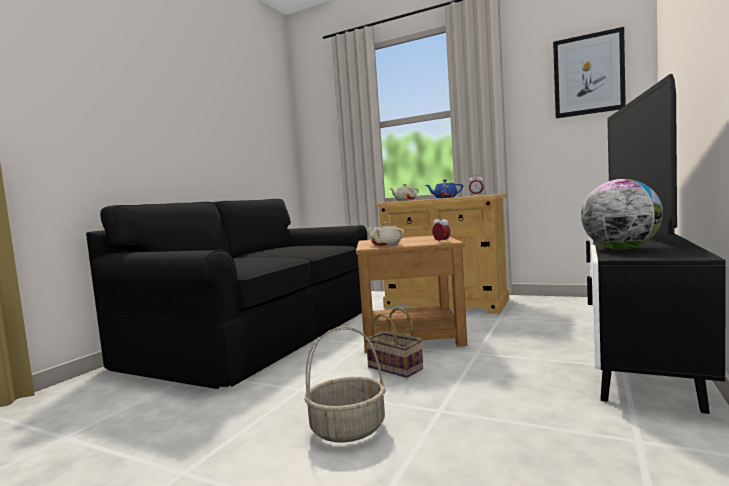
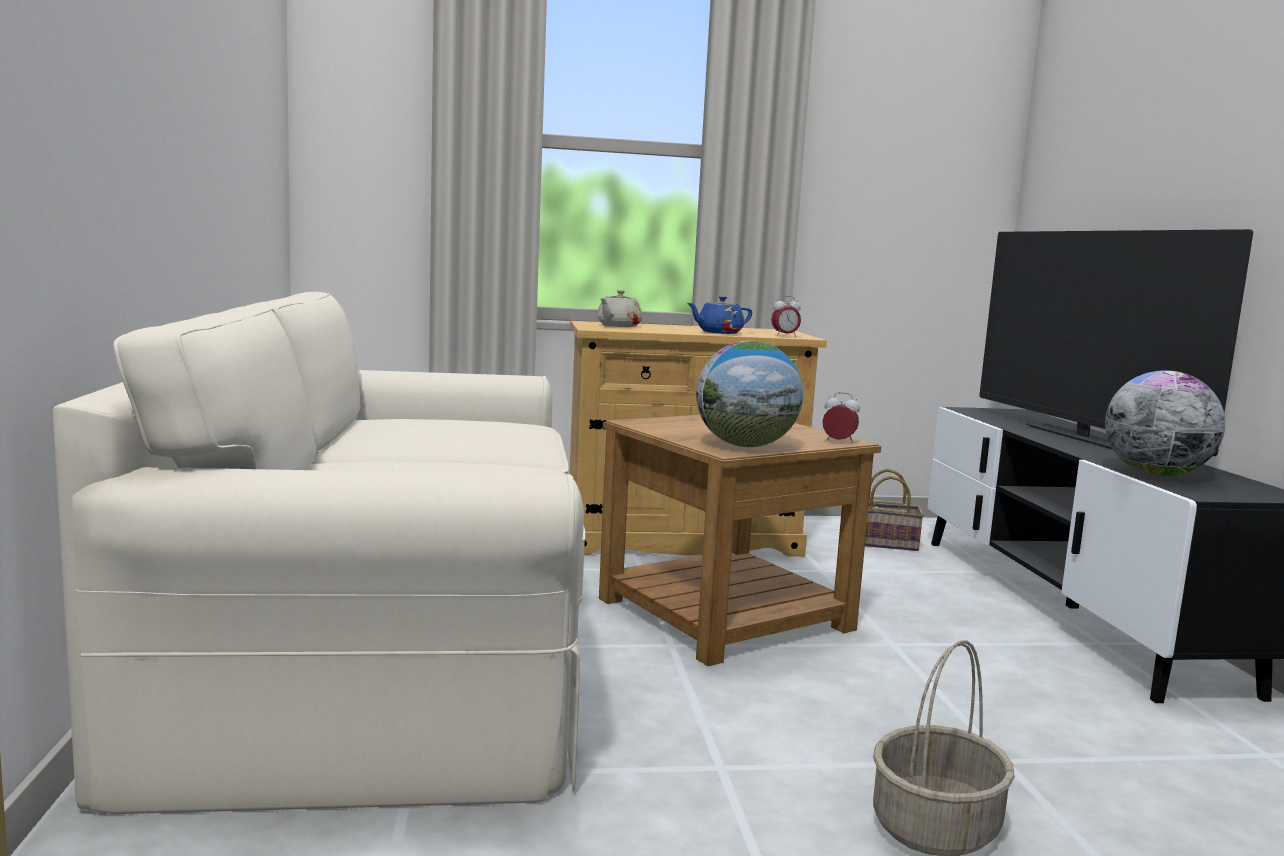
camera: 35 degrees left, 5 degrees up
(261, 333) = (386, 643): black sofa -> beige sofa
(385, 245) = (745, 446): beige teapot -> globe
(397, 368) = (817, 691): basket -> basket (886, 543)
(588, 75) = (932, 138): picture -> none

